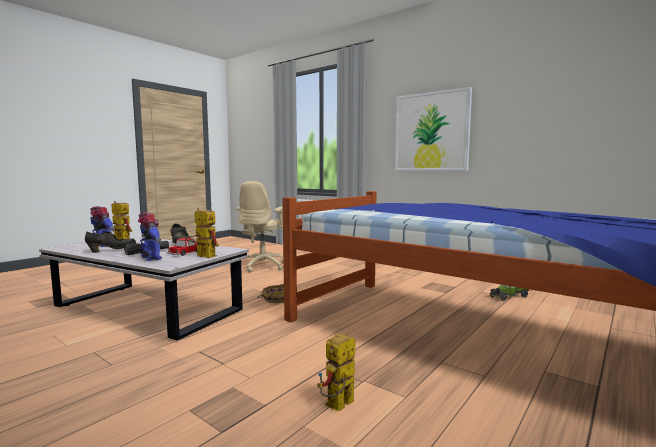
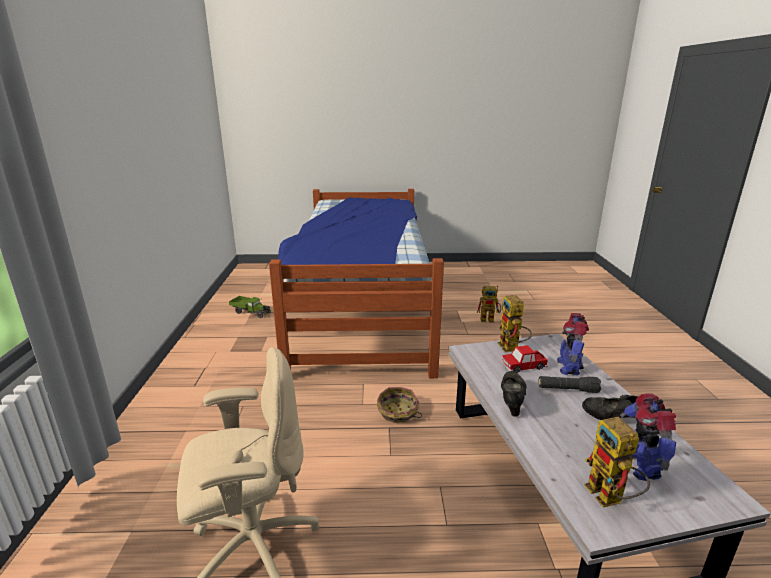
camera: 130 degrees left, 15 degrees up
(431, 132) = (111, 165): picture -> none

